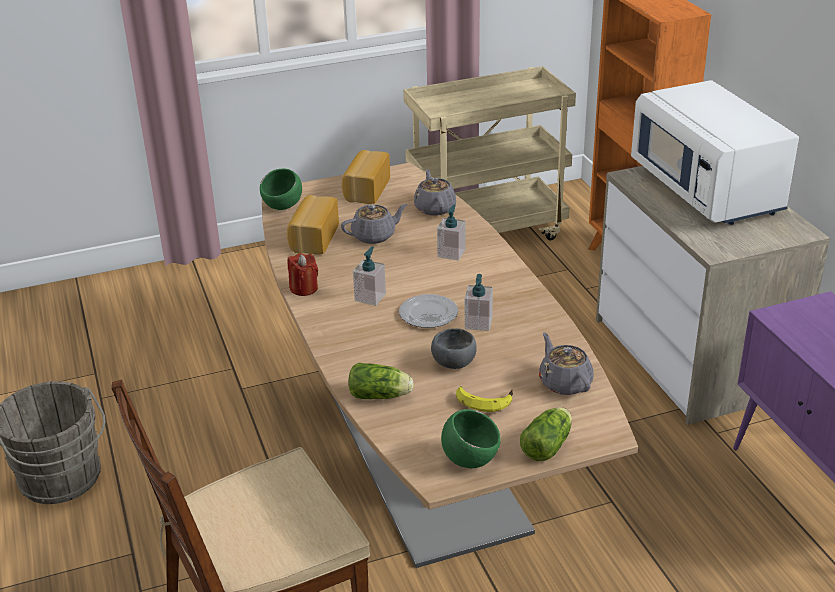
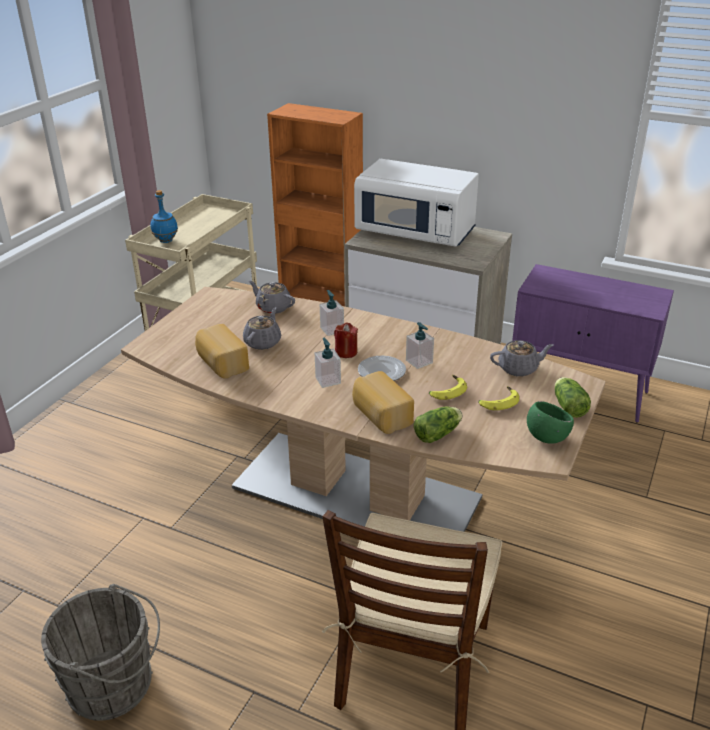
camera: 45 degrees left, 0 degrees up
(283, 206) = (160, 353): green bowl -> none
(304, 288) = (273, 397): red candle -> red candle (346, 352)
(365, 190) = (204, 316): bread -> bread (381, 415)
(447, 104) = (166, 241): none -> blue bottle
(454, 364) = (446, 391): grey bowl -> banana
(564, 382) = (519, 369): grey teapot -> grey teapot turned 150 degrees clockwise

